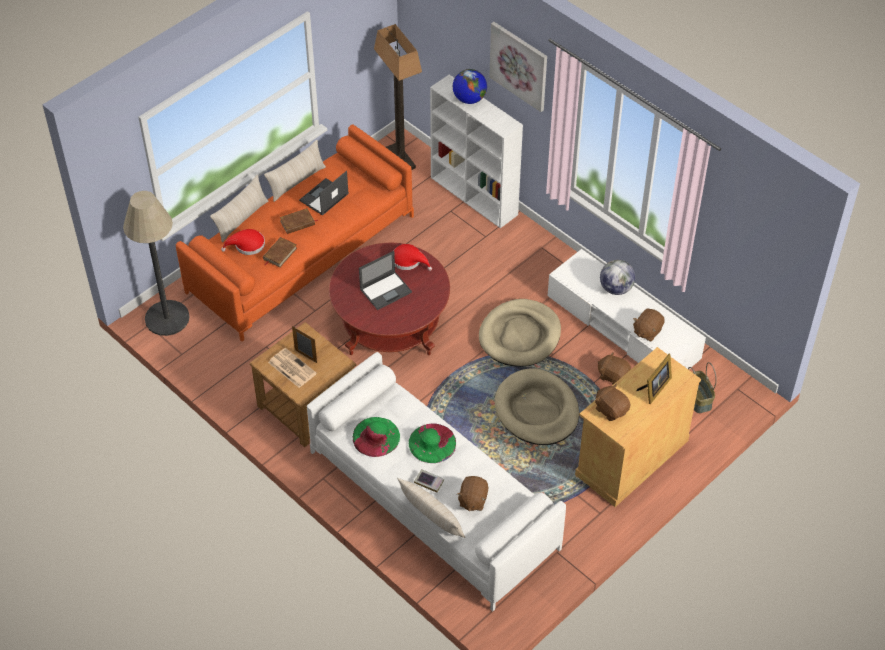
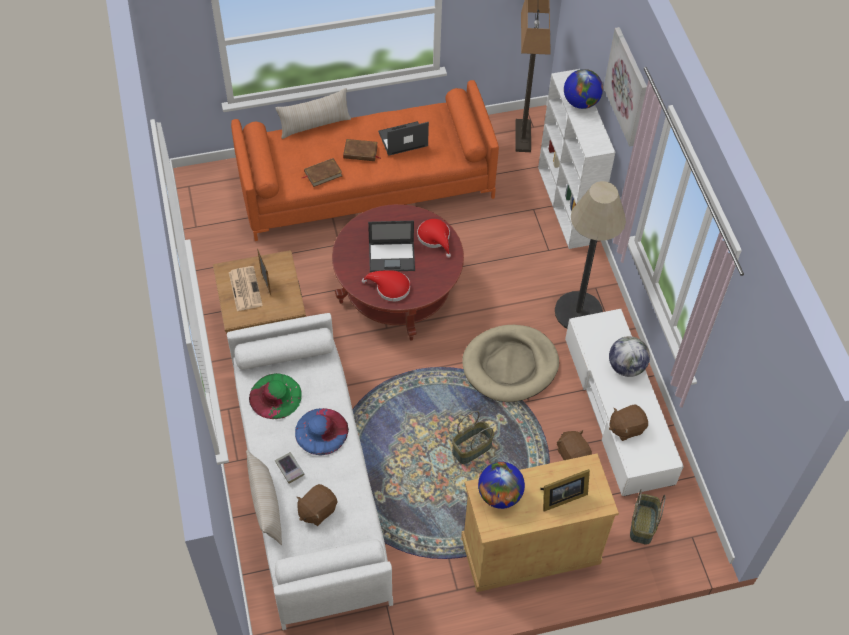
camera: 30 degrees right, 5 degrees up
(167, 318) = (208, 187): floor lamp -> floor lamp (578, 312)
(247, 245) = (300, 152): red hat -> red hat (390, 288)
(296, 181) = (390, 112): beige pillow -> none
(432, 443) = (321, 431): green hat -> blue hat
(536, 410) = (472, 449): beige dog bed -> basket
(611, 409) = (499, 495): brown plush toy -> globe

